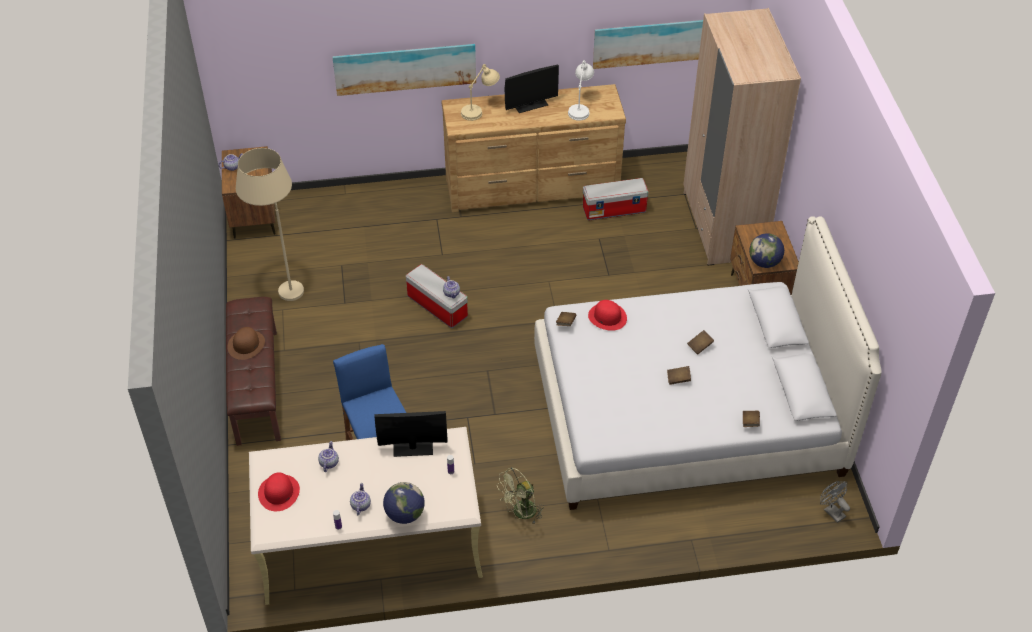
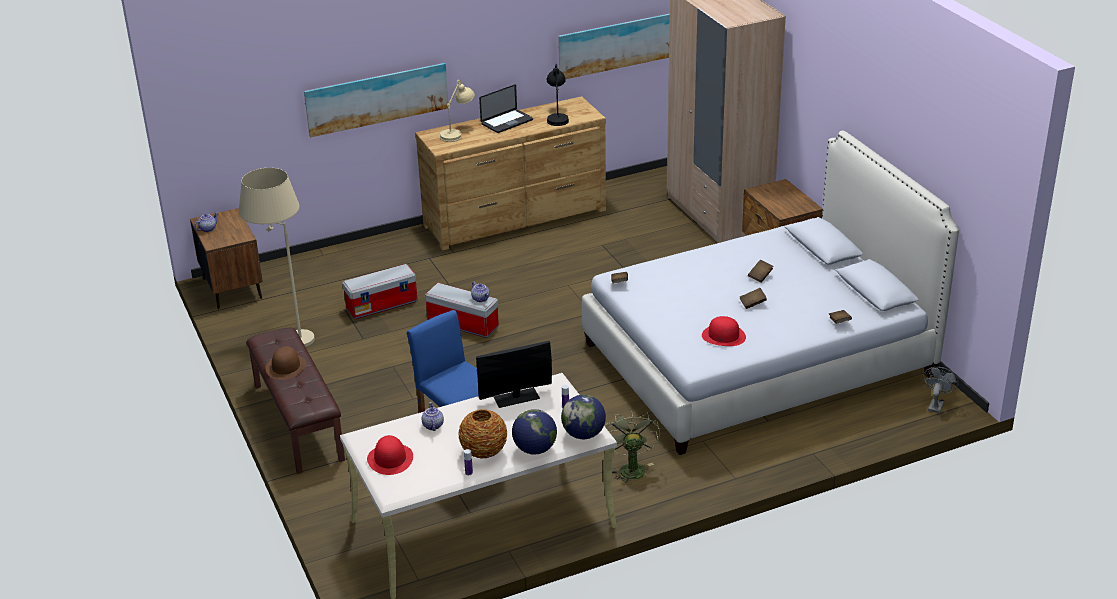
camera: 15 degrees left, 15 degrees down
(360, 505) = (483, 451): teapot -> vase
(520, 513) = (630, 468): green fan -> green fan turned 135 degrees clockwise
(530, 105) = (507, 122): monitor -> laptop
(580, 107) = (557, 116): white table lamp -> black table lamp
(607, 317) = (658, 270): red hat -> red hat (724, 336)
(614, 209) = (606, 221): storage box -> storage box (382, 305)
(764, 262) = (786, 210): globe -> globe (583, 434)
(831, 511) = (936, 404): grey fan -> grey fan turned 75 degrees clockwise

